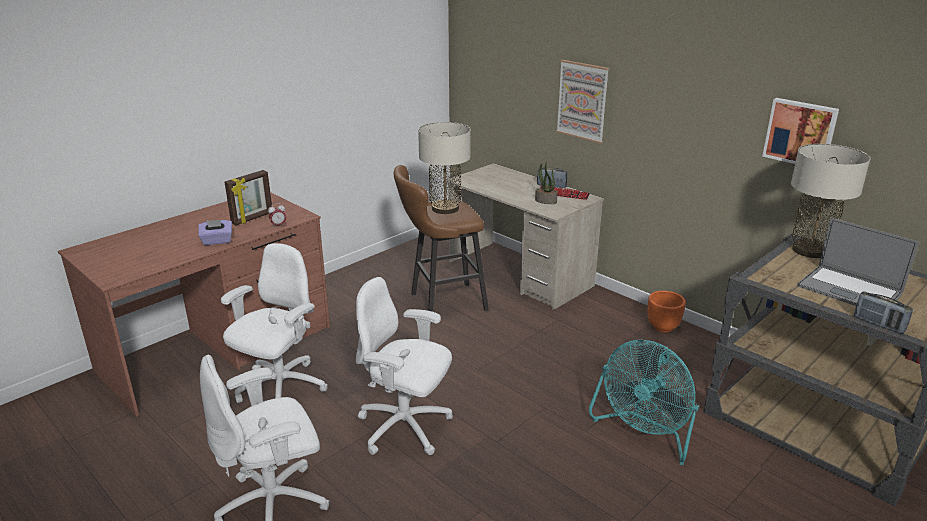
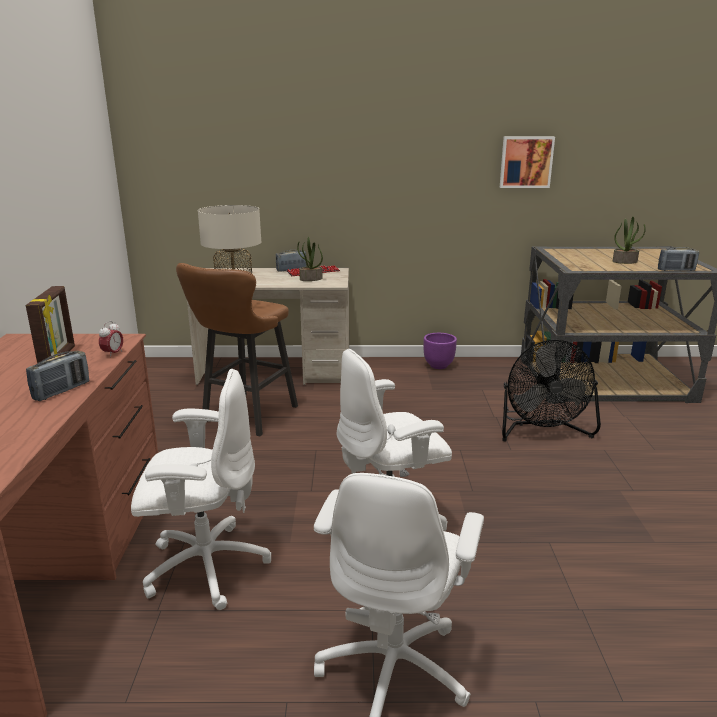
camera: 45 degrees left, 5 degrees down
(217, 241) = (62, 391): purple tissue box -> radio
(280, 388) = (205, 566): white office chair -> white office chair turned 105 degrees clockwise
(582, 101) = (310, 175): picture -> none
(642, 429) = (538, 430): turquoise fan -> black fan
(663, 327) = (438, 366): orange planter -> purple planter
(810, 250) = (562, 251): table lamp -> none
(849, 290) = (624, 261): laptop -> potted plant

